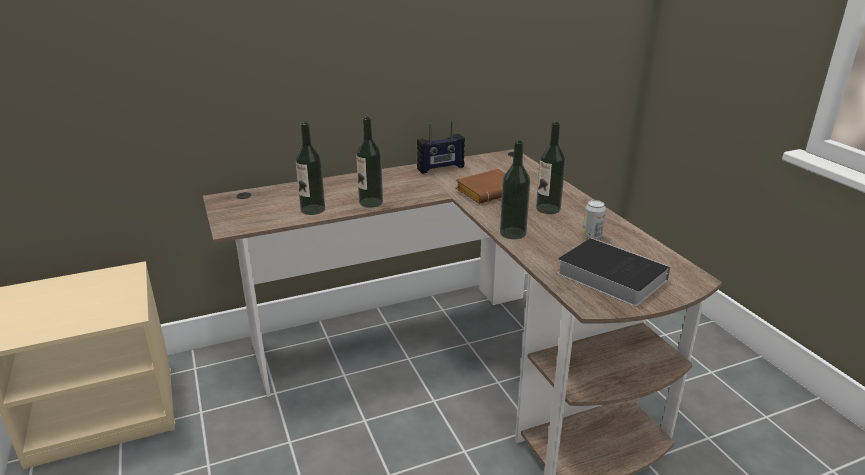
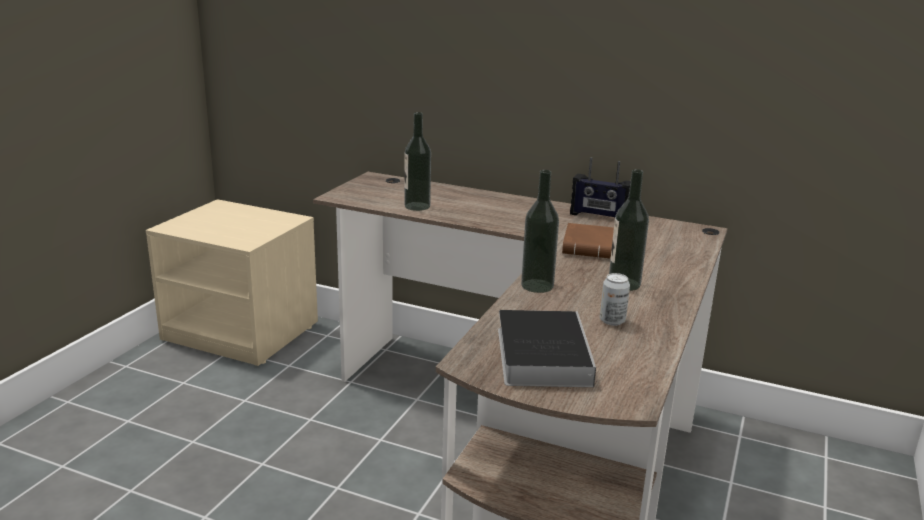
camera: 45 degrees right, 5 degrees down
(371, 202) = (472, 218): bottle -> none

